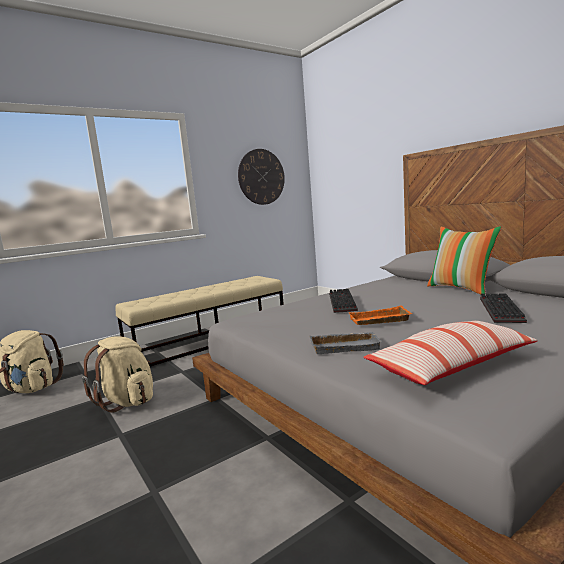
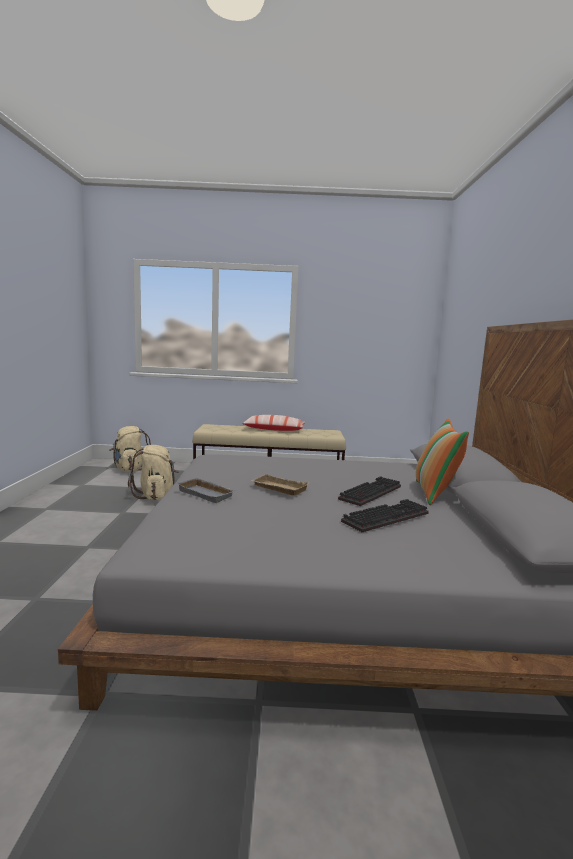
camera: 35 degrees right, 0 degrees up
(261, 177) = (373, 331): wall clock -> none
(340, 302) = (299, 467): keyboard -> keyboard (370, 492)
(379, 321) = (278, 488): orange tray -> beige tray
(451, 366) = (215, 529): pillow -> pillow (274, 430)

